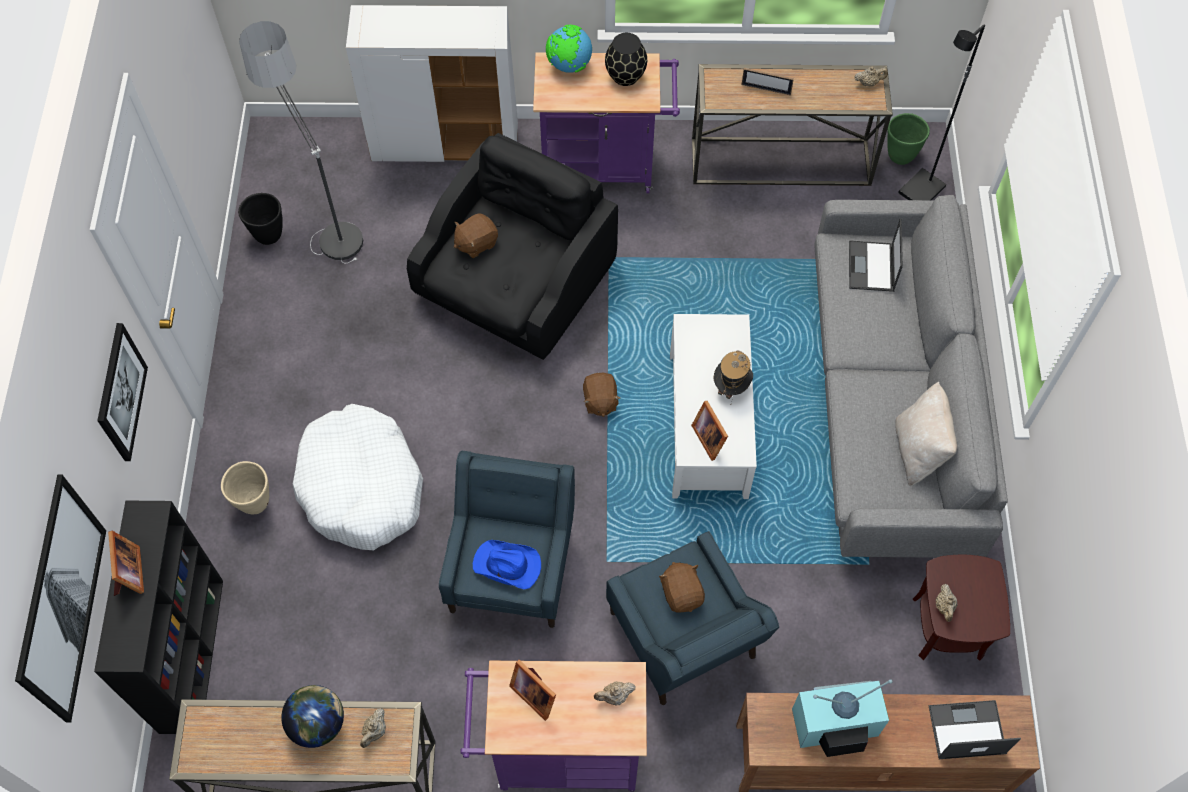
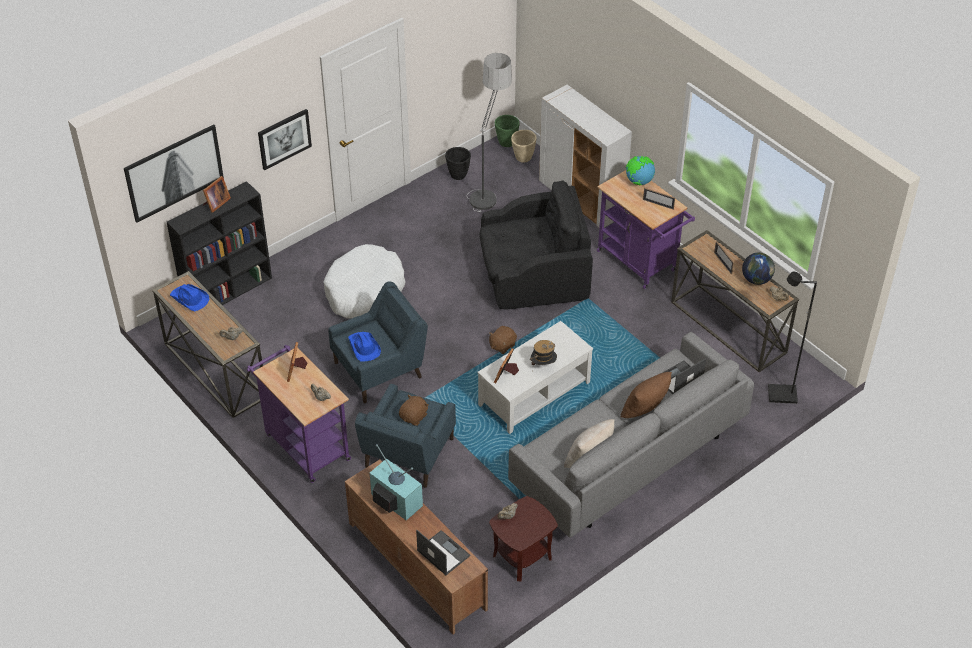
camera: 50 degrees right, 15 degrees down
(241, 737) = (190, 299): none -> blue hat
(254, 503) = (319, 263): beige planter -> beige planter (523, 158)
(318, 723) = (218, 318): globe -> globe (756, 279)
(476, 243) = (519, 230): brown plush toy -> none
(625, 75) = (658, 204): black vase -> picture frame
(891, 337) = (645, 411): none -> brown pillow
(900, 155) = (794, 373): green planter -> green planter (506, 142)

